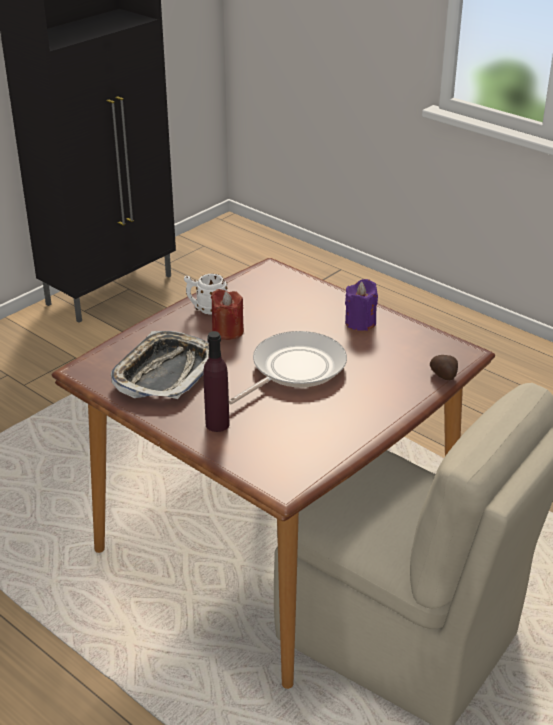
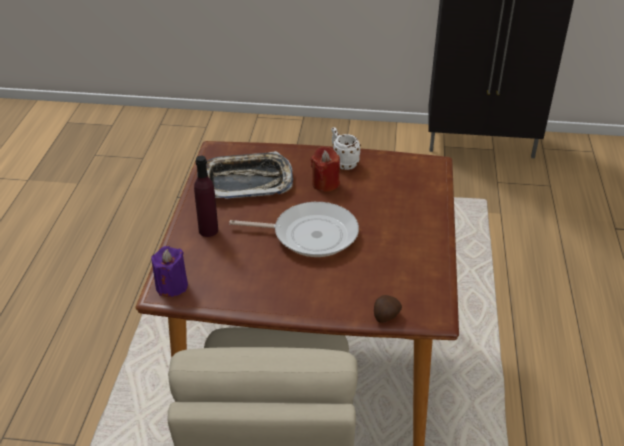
camera: 55 degrees right, 5 degrees up
(360, 322) = (411, 239): purple candle -> purple candle (171, 286)

